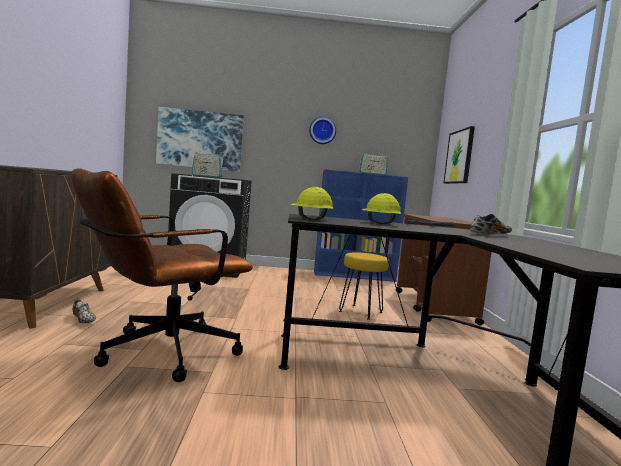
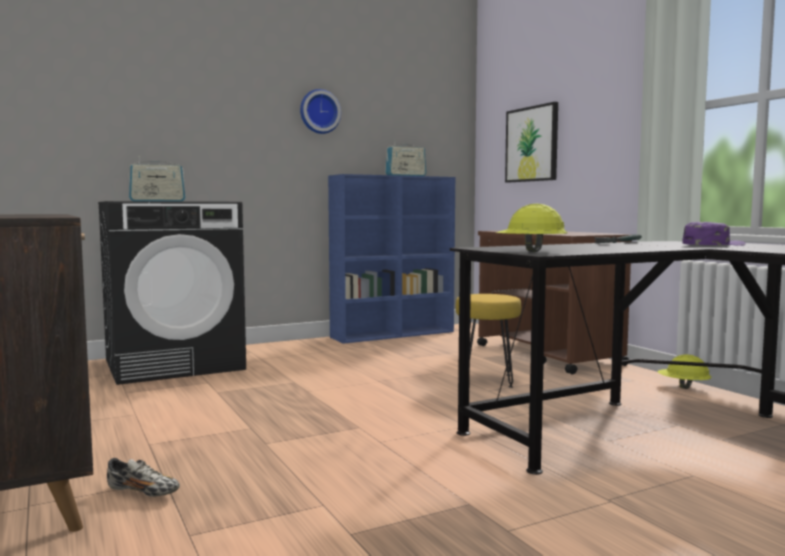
camera: 25 degrees left, 0 degrees up
(157, 354) = (357, 504): brown office chair -> none
(200, 139) = (111, 135): picture -> none
(379, 223) = (586, 246): yellow hard hat -> yellow hard hat (683, 387)
(490, 235) = (712, 245): shoe -> purple cap

